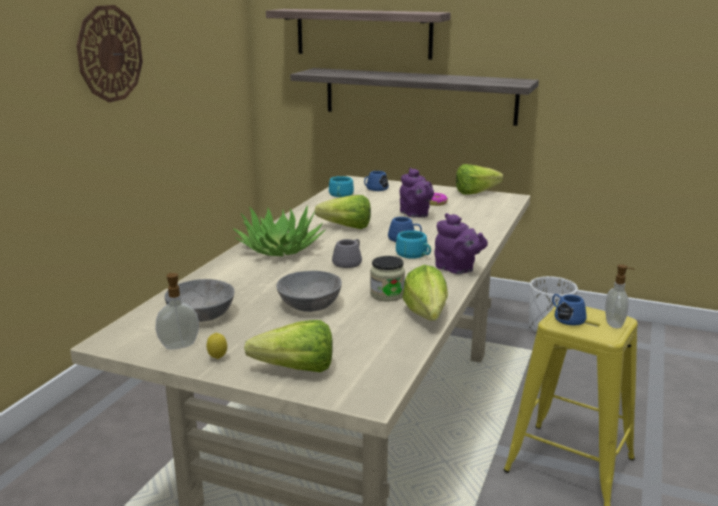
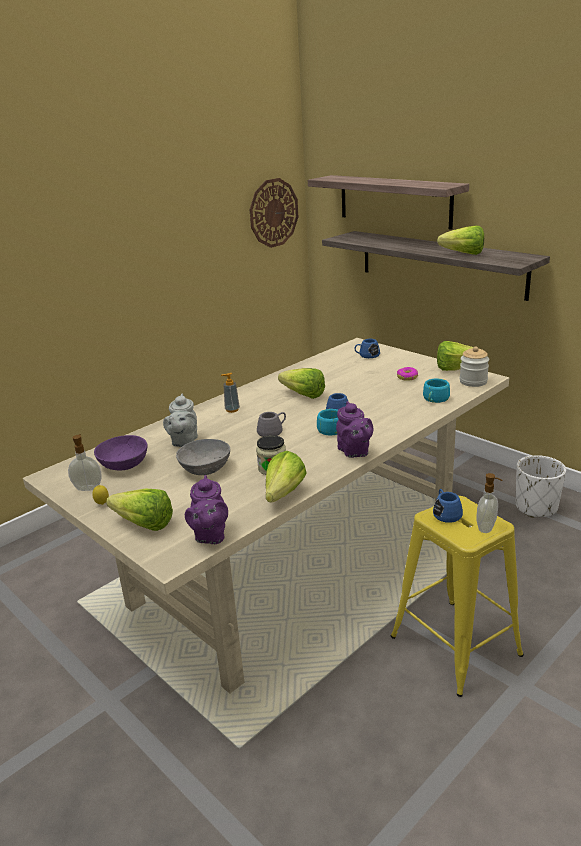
camera: 25 degrees right, 5 degrees up
(109, 54) = (147, 230): wall clock -> wall clock (273, 213)
(201, 314) = (124, 464): grey bowl -> purple bowl
(255, 284) = (184, 442): none -> grey teapot
(279, 248) = (232, 410): potted plant -> soap dispenser
(340, 195) = (330, 360): turquoise cup -> turquoise cup (435, 399)
(415, 214) = (376, 388): purple teapot -> purple teapot (210, 536)
(454, 80) = (459, 254): none -> lettuce
(502, 201) = (473, 381): none -> jar

